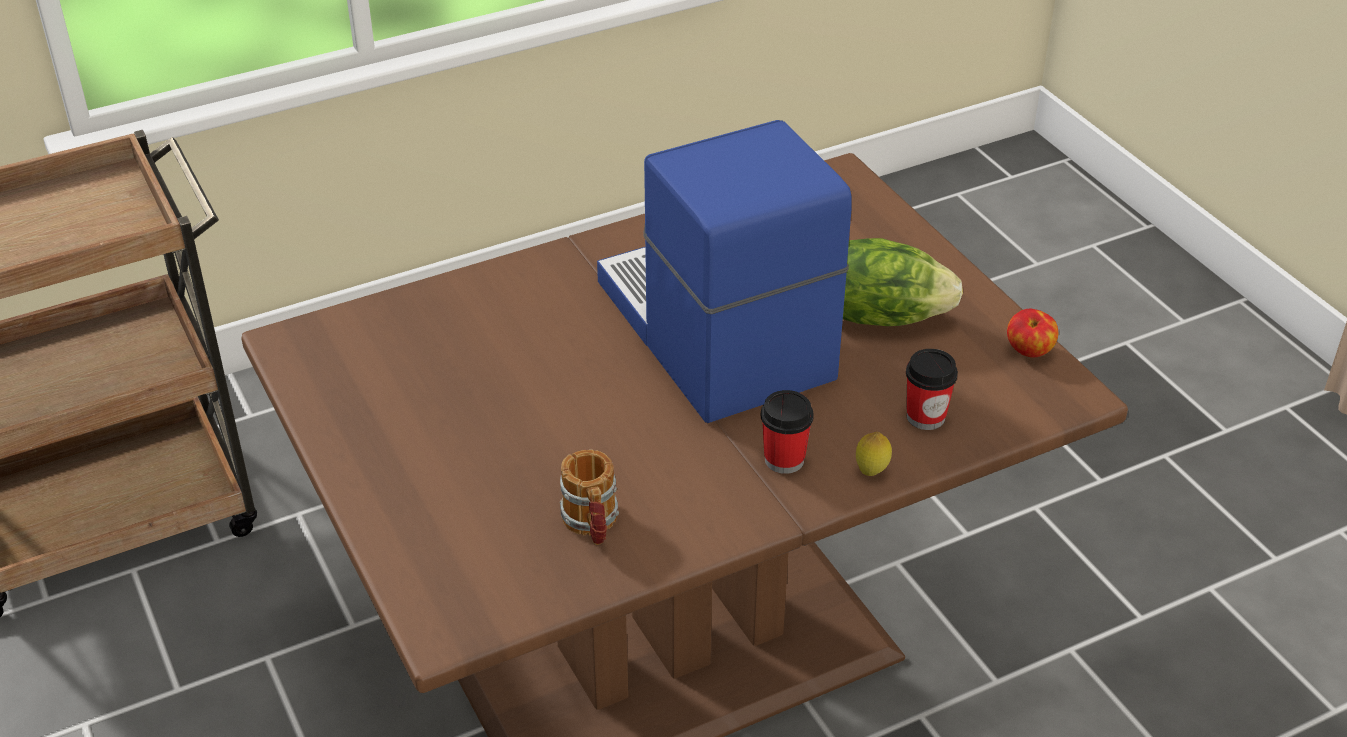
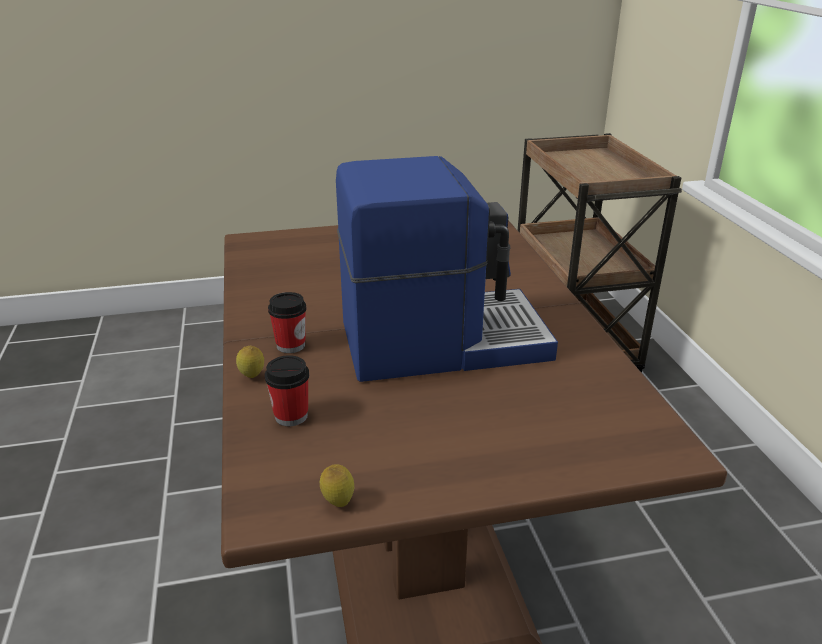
camera: 105 degrees right, 10 degrees down
(592, 525) = (284, 278): mug -> none
(878, 315) = (433, 422): lettuce -> none
(1029, 352) = (338, 503): apple -> lemon

